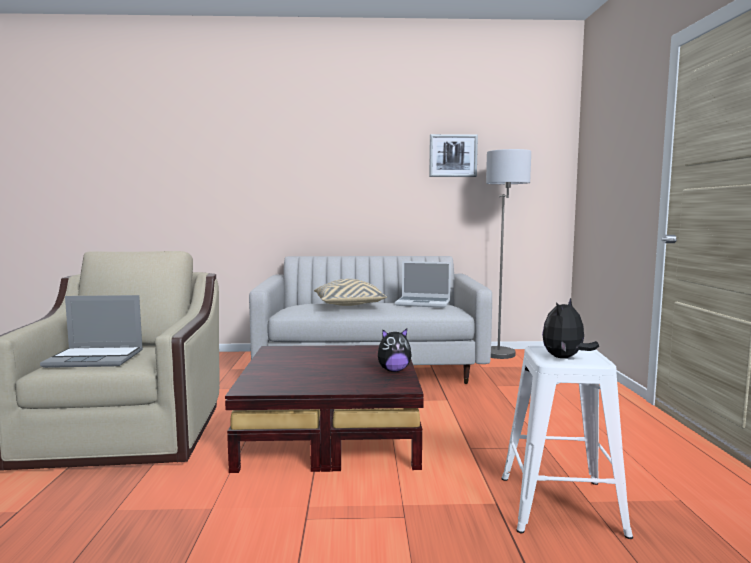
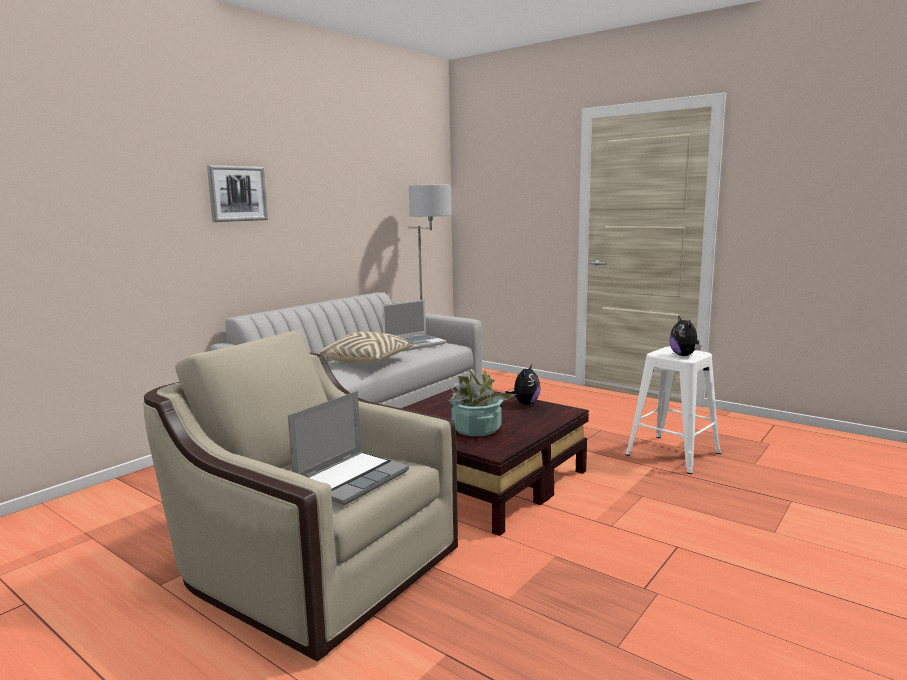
camera: 50 degrees left, 5 degrees up
(296, 372) = (476, 429): none -> potted plant
(453, 156) = (369, 186): picture -> picture (237, 193)

